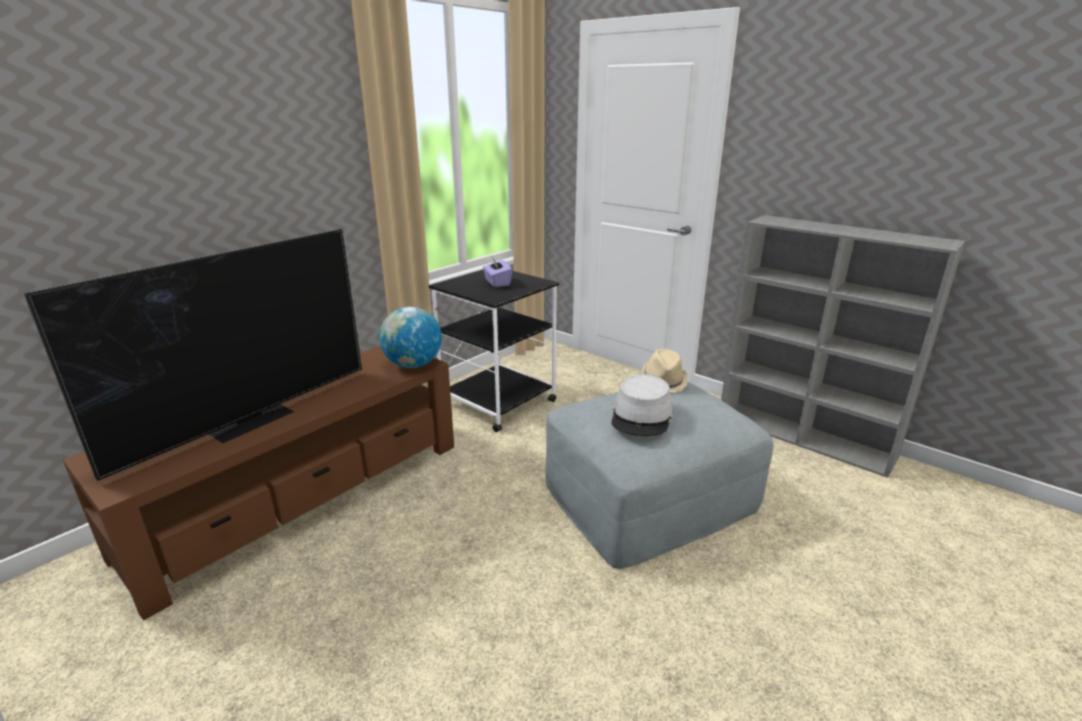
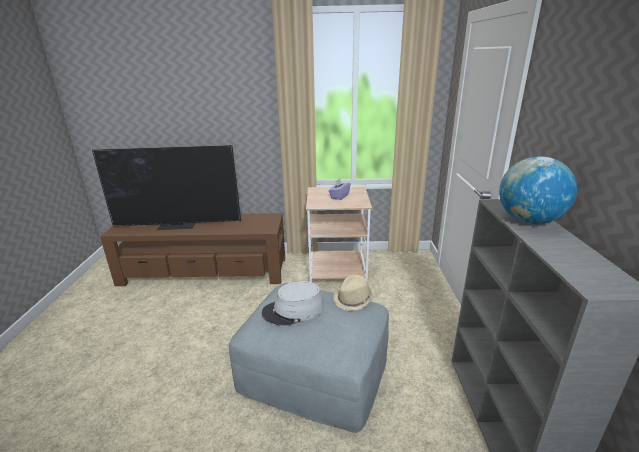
camera: 50 degrees right, 0 degrees up
(413, 365) = (263, 228): globe -> globe (528, 221)
(499, 401) = (338, 273): black cart -> beige cart

